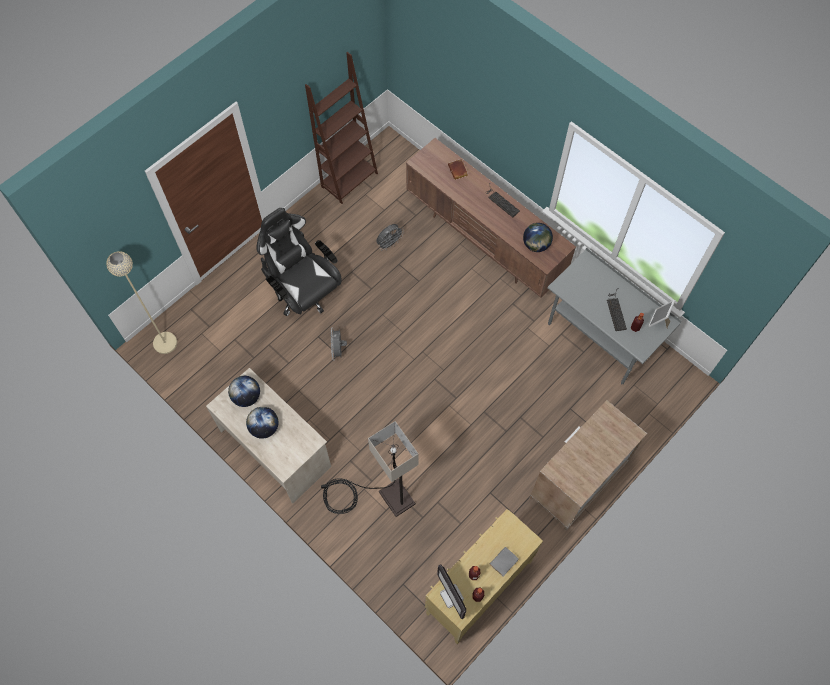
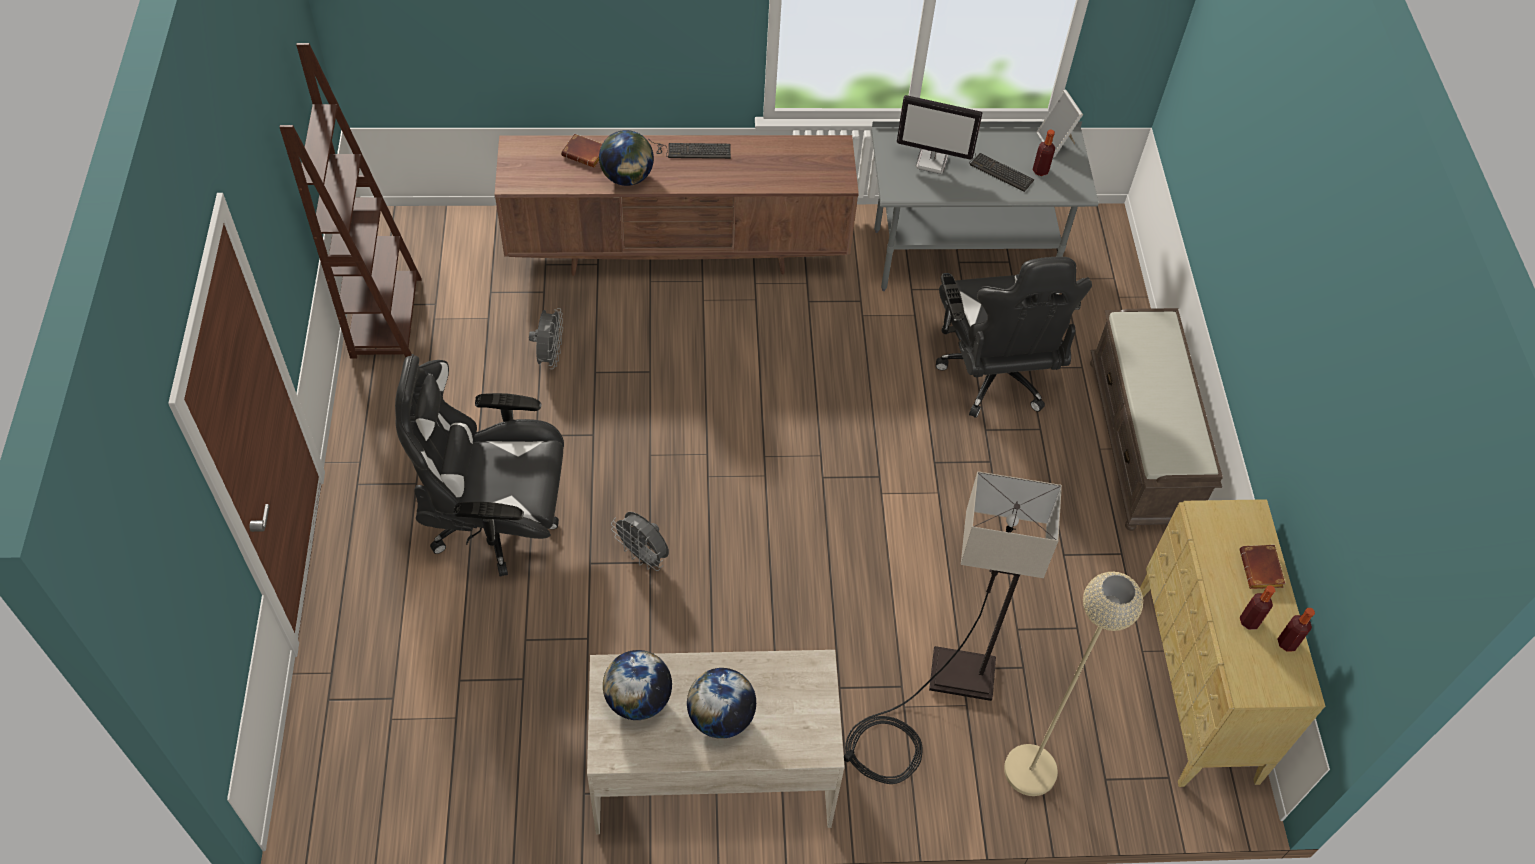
camera: 50 degrees left, 10 degrees down
(165, 343) = (342, 789): beige floor lamp -> beige floor lamp (1029, 770)
(452, 596) = (1260, 675): monitor -> monitor (932, 162)
(504, 563) = (1262, 570): grey book -> brown book
(536, 245) = (801, 169): globe -> globe (627, 177)
(553, 396) = (992, 370): none -> black office chair
(578, 481) = (1141, 443): dresser -> brown bench

